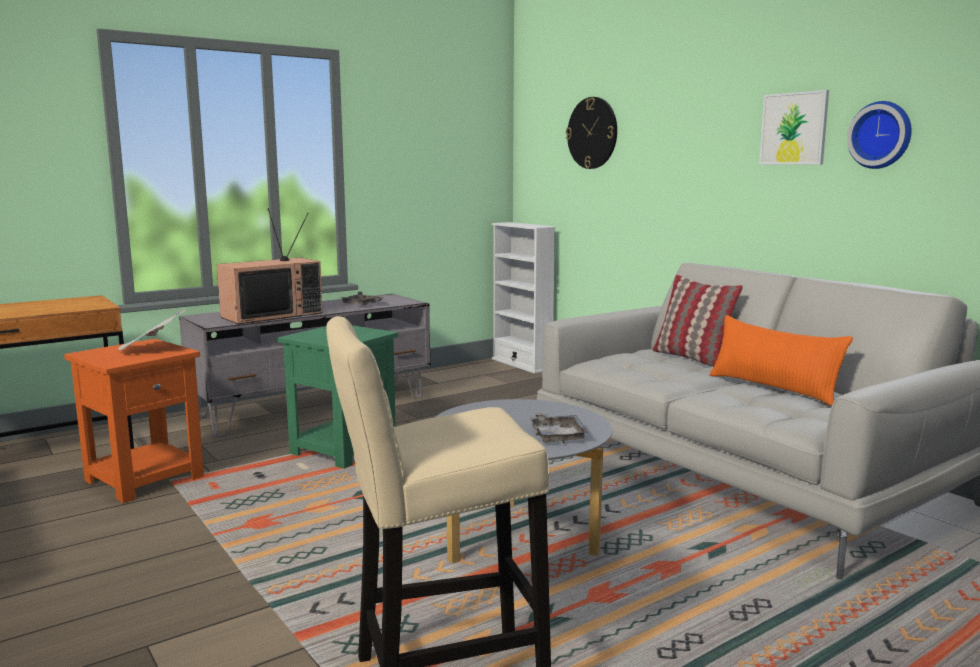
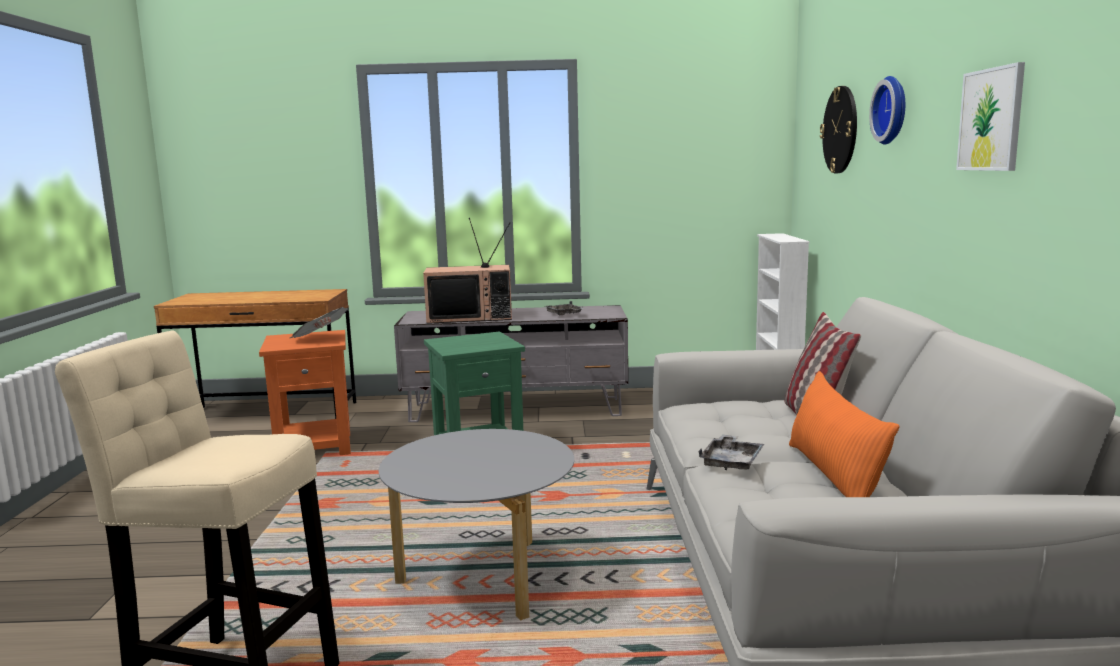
camera: 35 degrees right, 0 degrees up
(556, 436) = (482, 478): grey tray -> grey tray (731, 462)
(881, 135) = (1073, 127): wall clock -> wall clock (893, 110)

